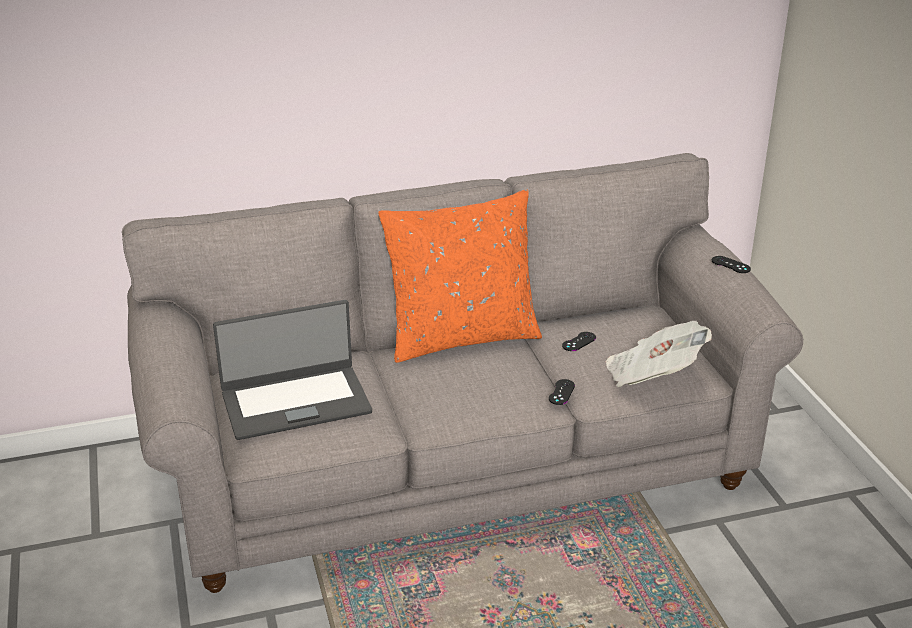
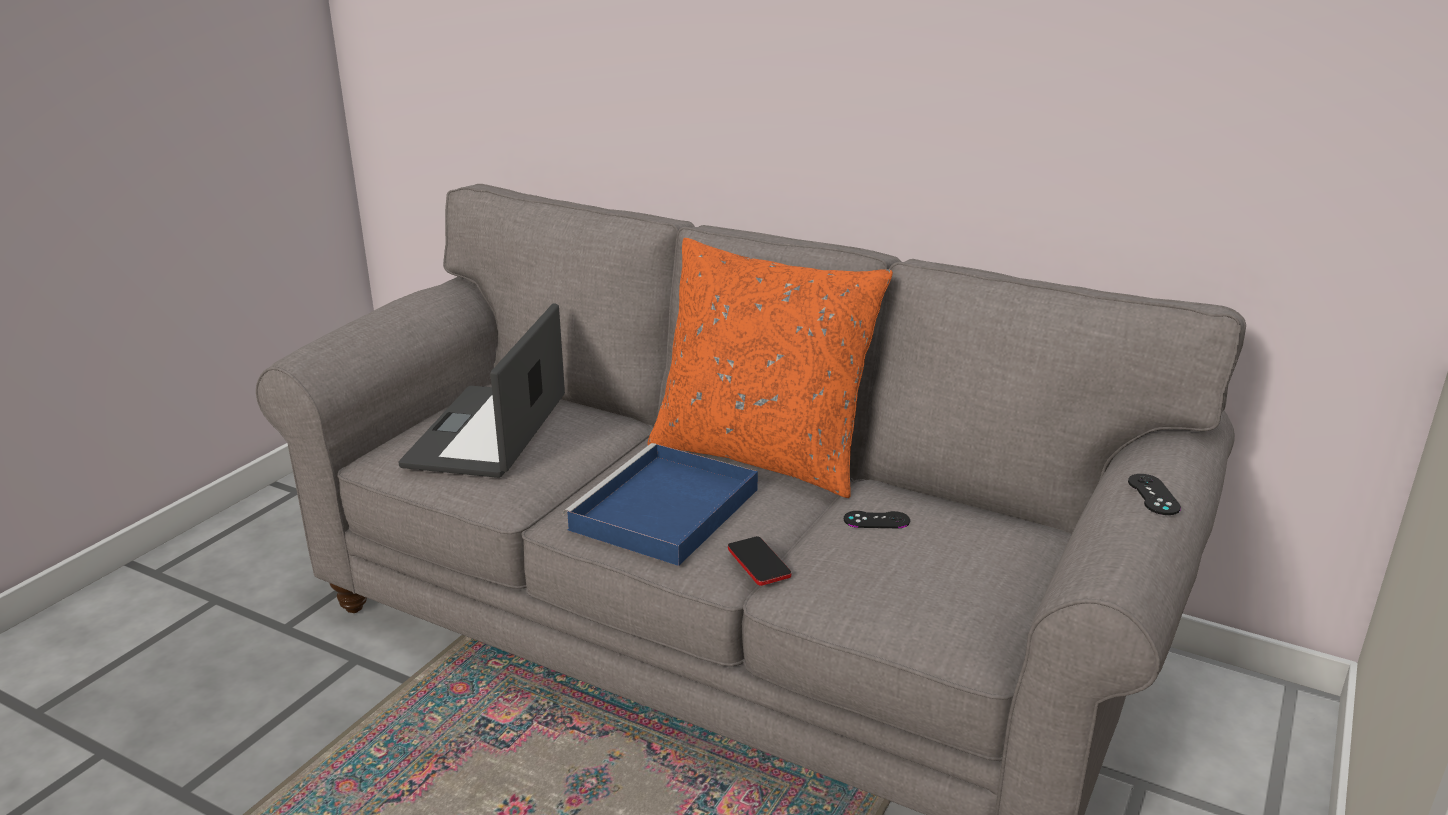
camera: 45 degrees right, 5 degrees down
(295, 402) = (490, 432): laptop -> laptop turned 75 degrees clockwise
(470, 393) = (664, 511): none -> blue tray
(561, 392) = (758, 562): black game controller -> phone
(652, 375) = (903, 604): newspaper -> none

